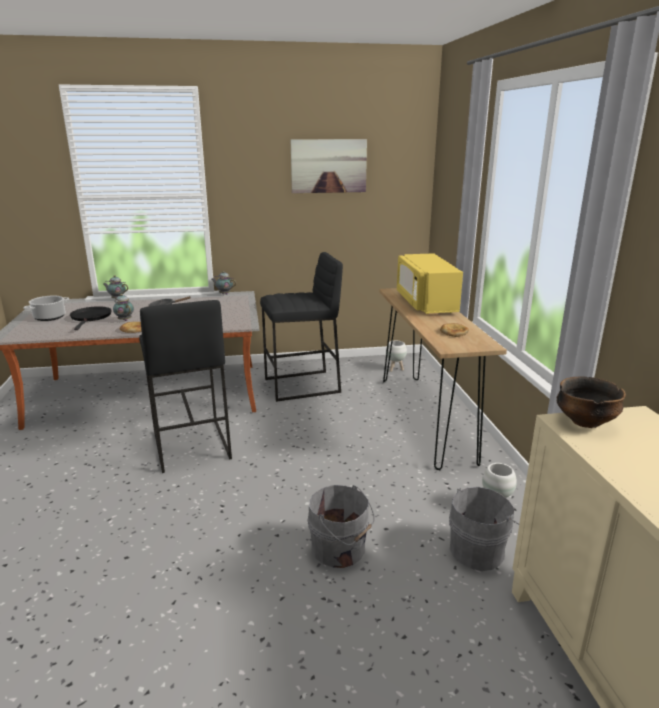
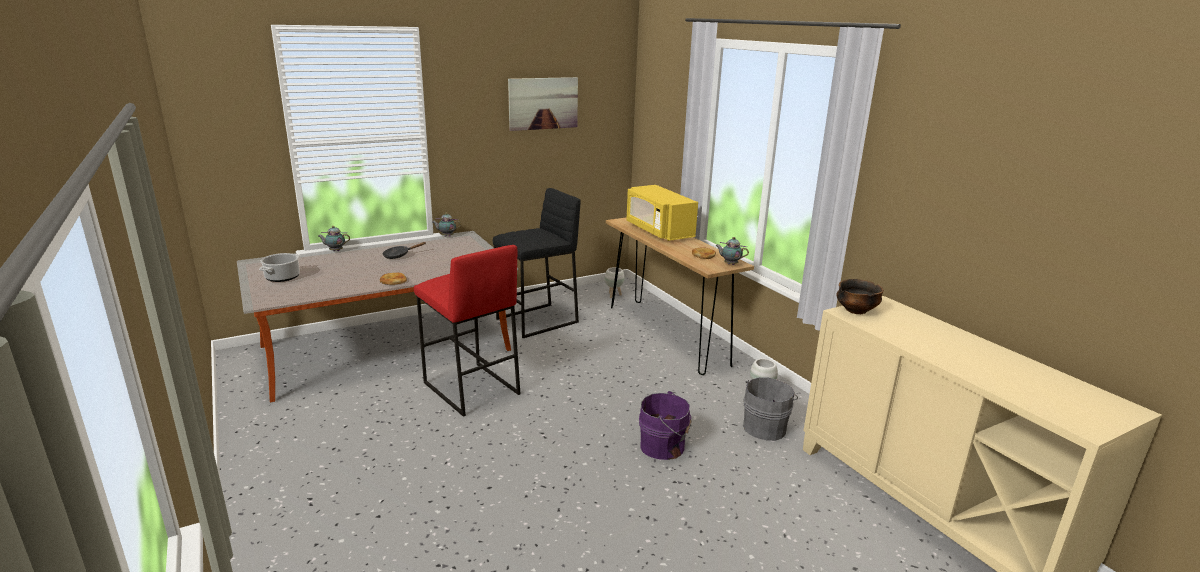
camera: 20 degrees left, 0 degrees up
(90, 317) = (330, 273): black frying pan -> none
(124, 320) = (372, 272): teapot -> teapot (730, 264)
(190, 445) = (470, 388): black stool -> red stool
(340, 550) = (664, 447): grey bucket -> purple bucket

